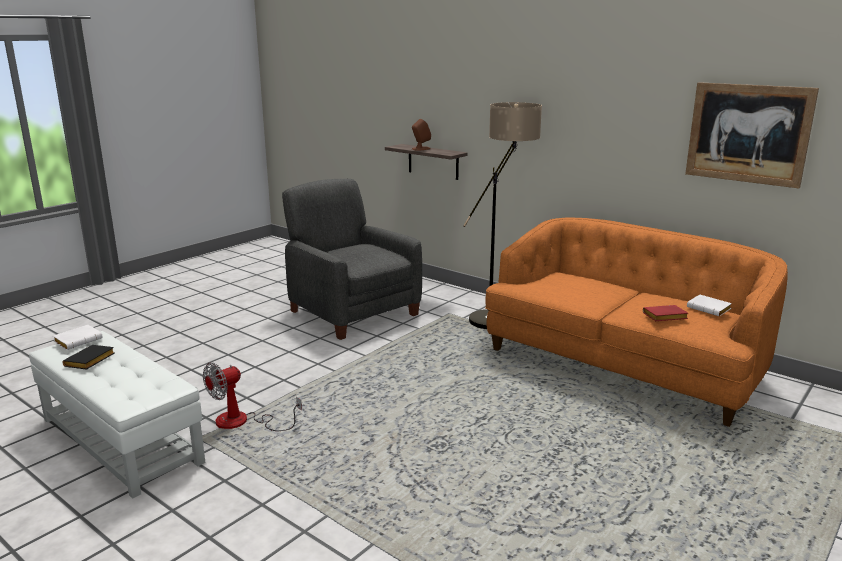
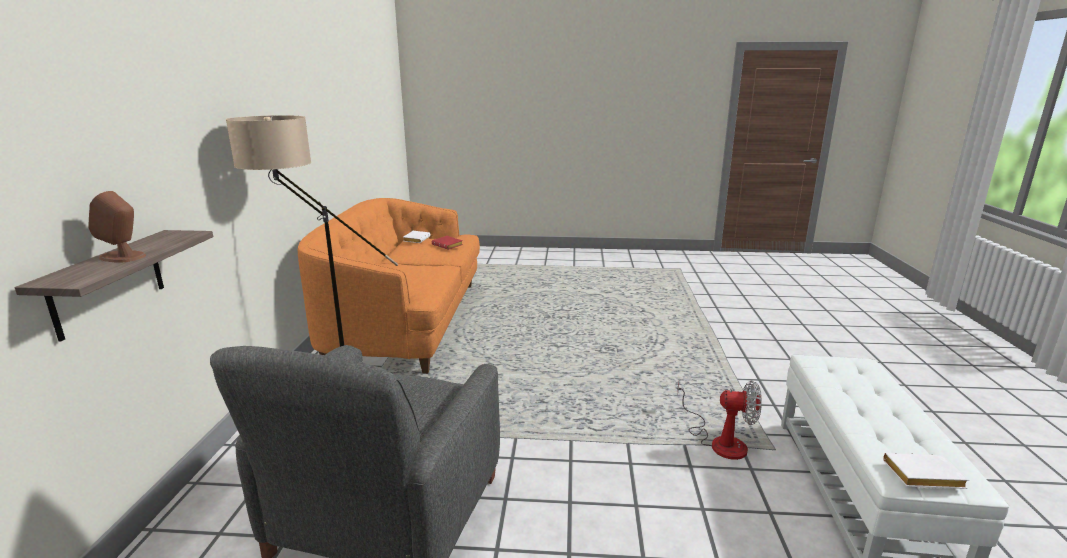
camera: 125 degrees left, 0 degrees up
(90, 361) = (902, 427): black book -> none
(748, 133) = (342, 115): picture -> none

